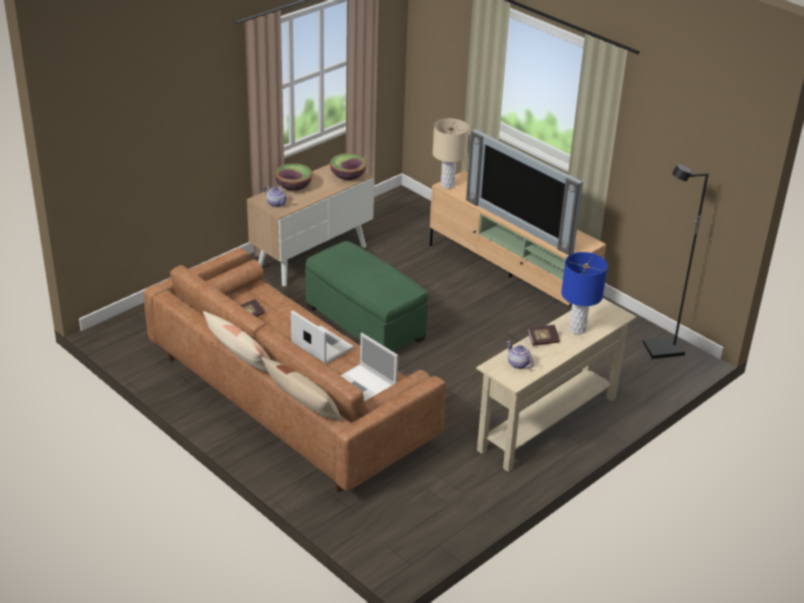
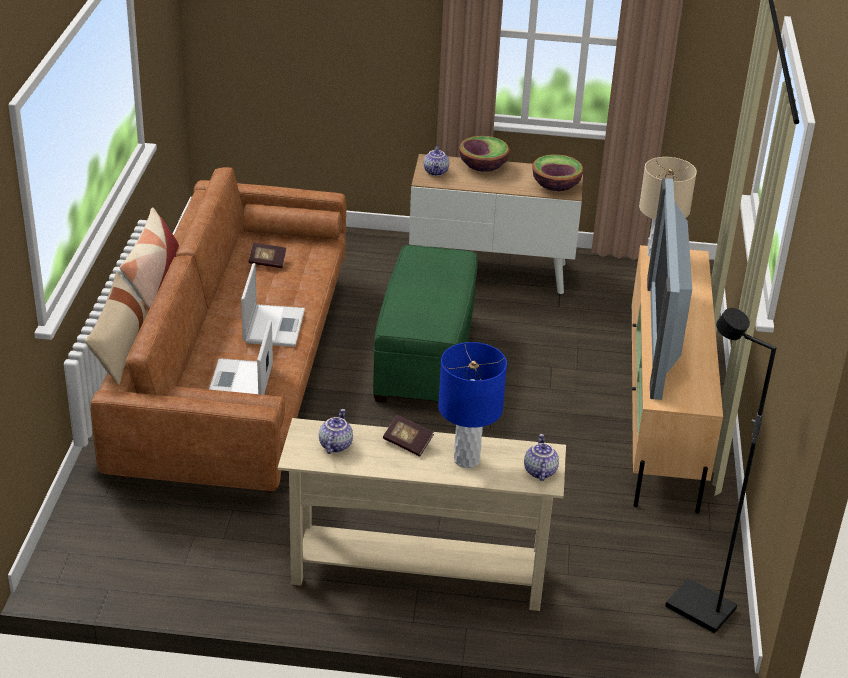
camera: 50 degrees right, 0 degrees up
(610, 313) = (539, 471): none -> teapot

